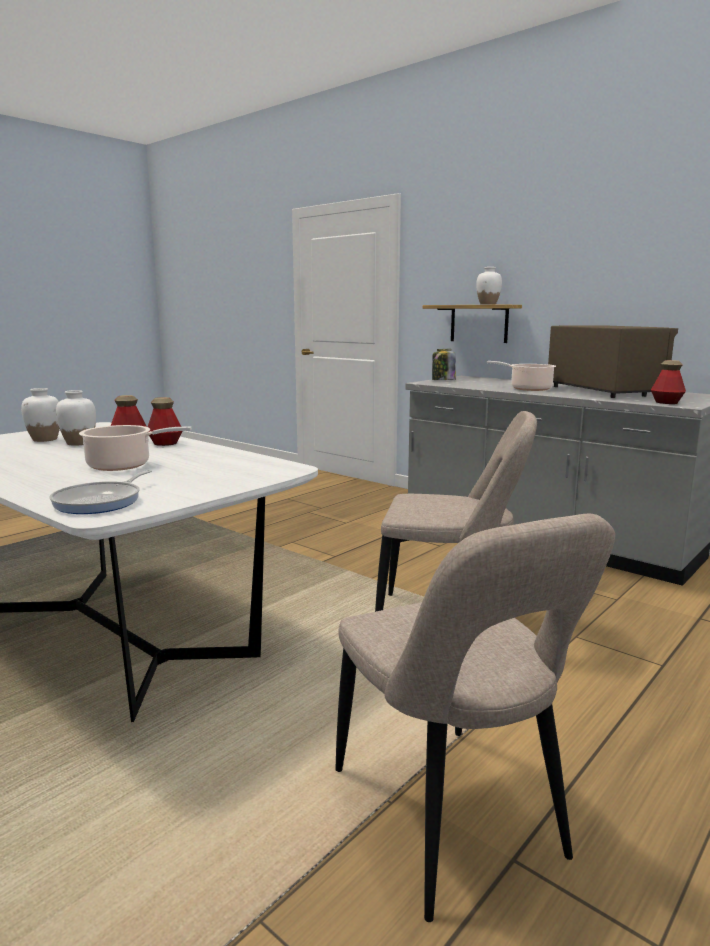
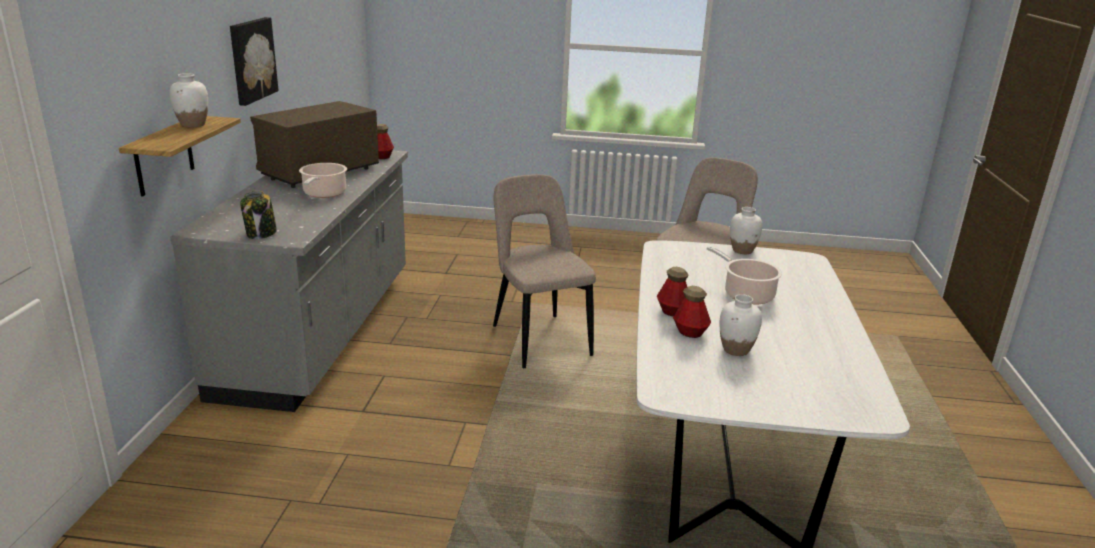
camera: 125 degrees left, 10 degrees up
(45, 439) = (757, 377): white vase -> white vase (742, 250)
(101, 502) = (797, 266): frying pan -> none
(625, 274) = (251, 60): none -> picture

